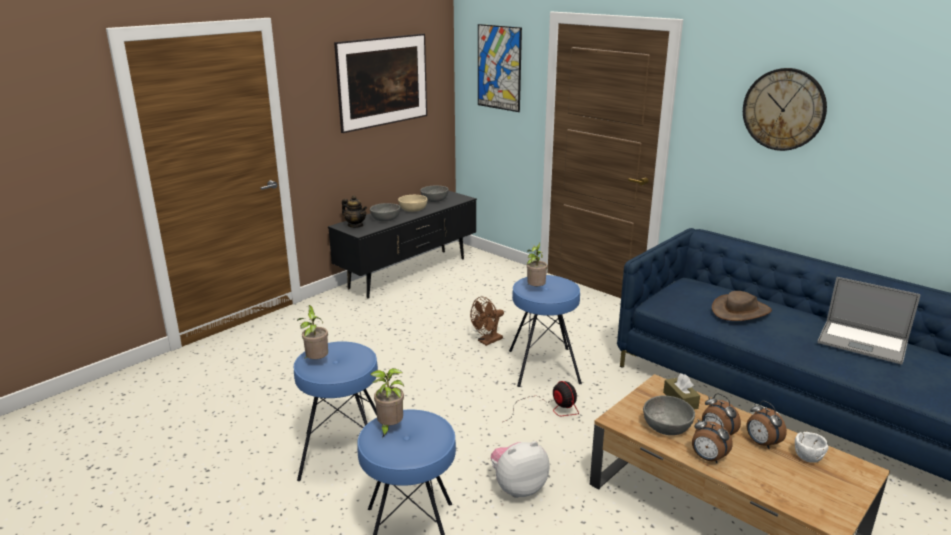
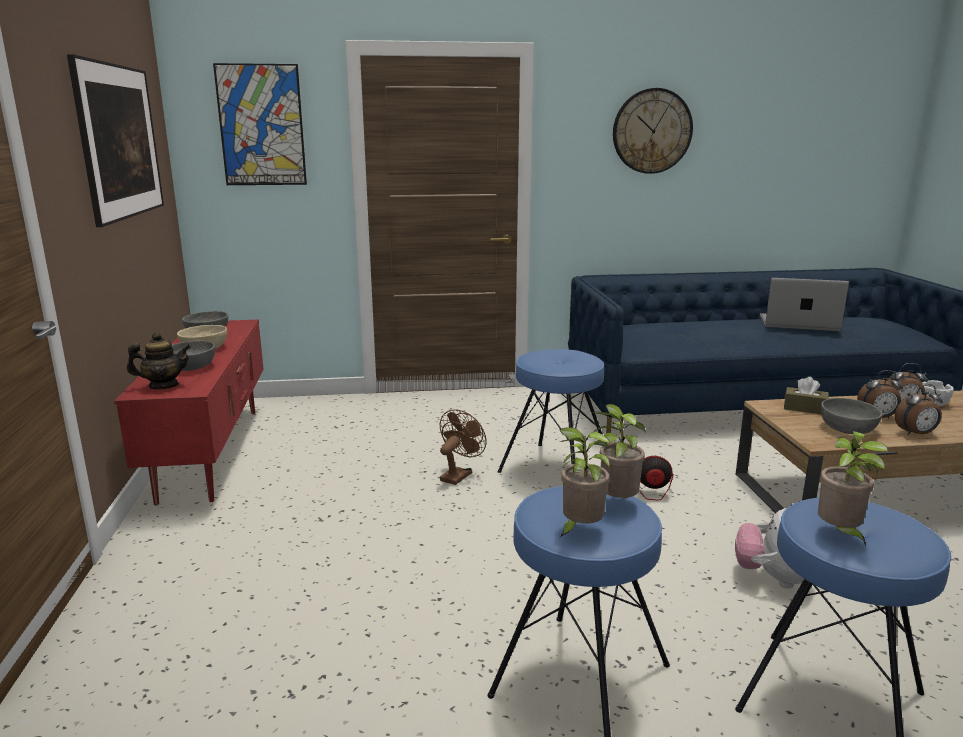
camera: 50 degrees left, 5 degrees down
(409, 273) = (213, 453): black tv stand -> red tv stand
(487, 341) = (458, 475): brown fan -> brown fan turned 150 degrees counterclockwise
(535, 289) = (560, 364): potted plant -> potted plant (615, 503)
(741, 311) = (699, 331): brown hat -> none
(862, 342) = (798, 323): laptop -> laptop turned 150 degrees counterclockwise

